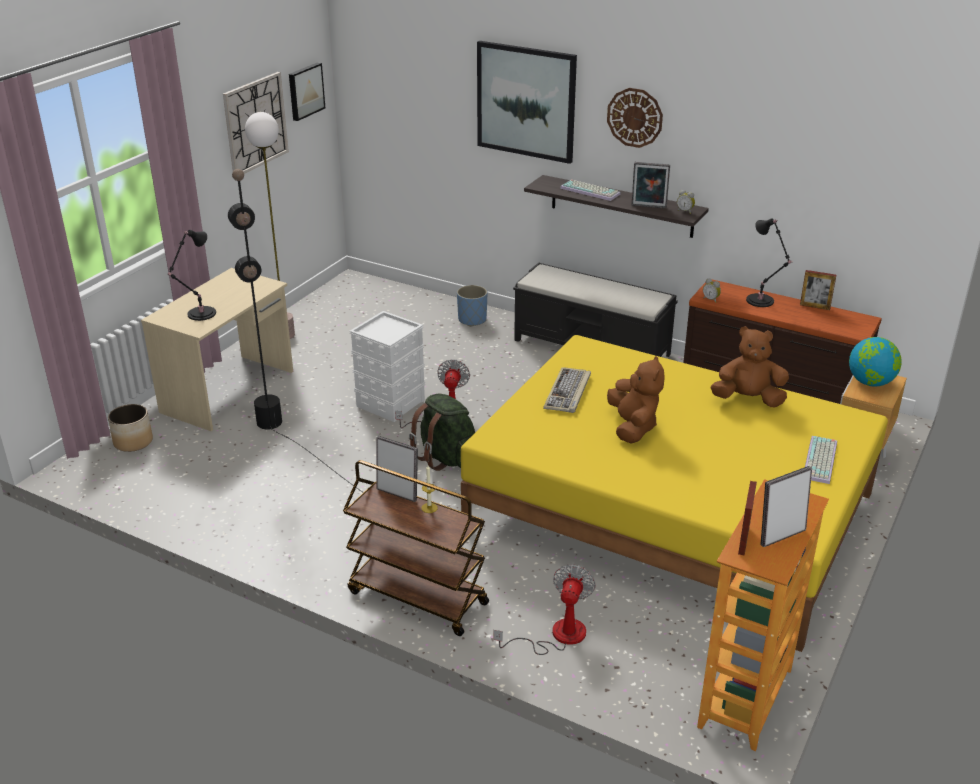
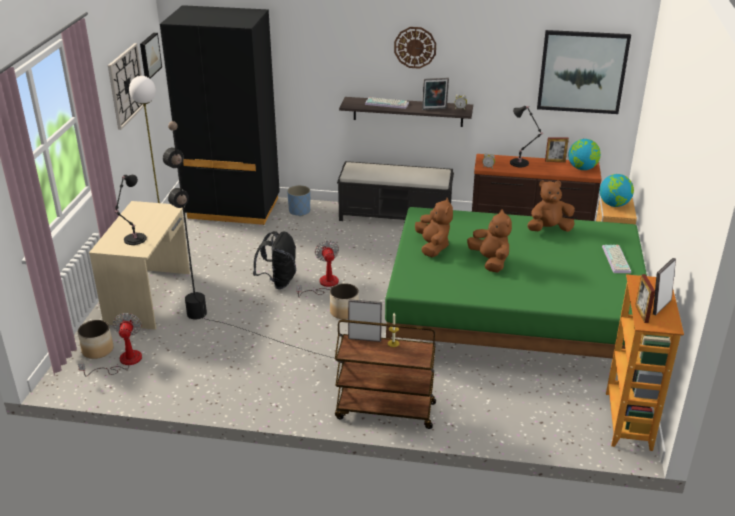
camera: 20 degrees left, 0 degrees up
(390, 403) = (278, 281): white storage box -> black backpack
(393, 302) = (233, 208): none -> black wardrobe
(446, 458) = (344, 312): green backpack -> planter
(526, 101) = (329, 44): picture -> picture (582, 72)
(557, 636) = (492, 412): fan -> fan (123, 362)
(568, 392) = (433, 247): keyboard -> brown plush toy
(670, 511) = (513, 315): yellow bed -> green bed
(849, 323) = (582, 168): none -> globe

